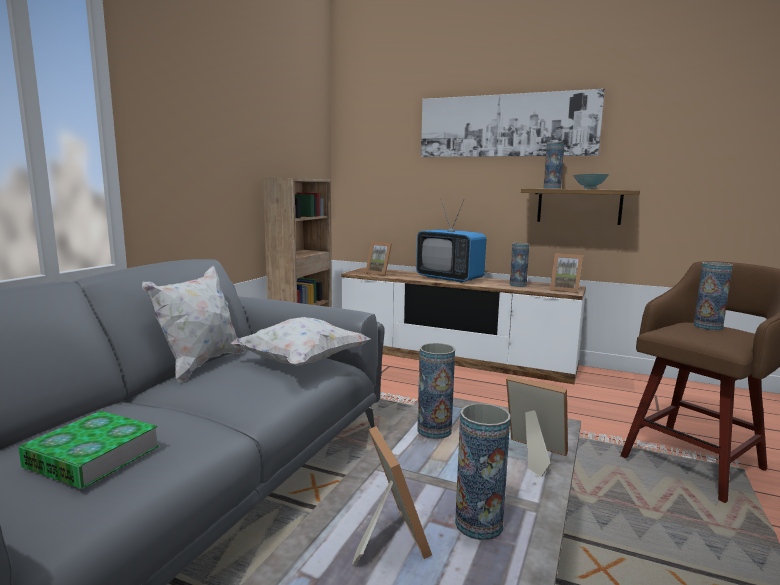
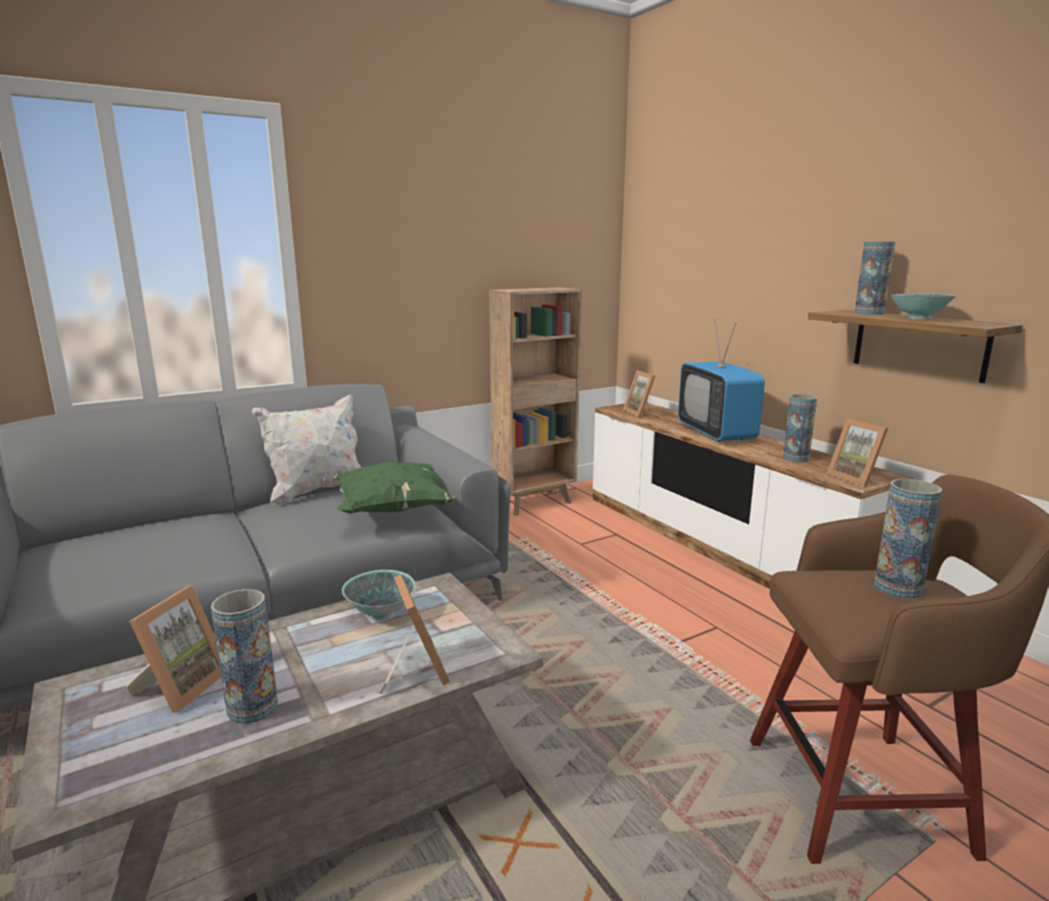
camera: 35 degrees right, 5 degrees up
(93, 456) = (129, 552): book -> none
(301, 363) = (392, 510): white pillow -> green pillow
(434, 430) = (380, 614): vase -> bowl
(506, 126) = (822, 210): picture -> none

